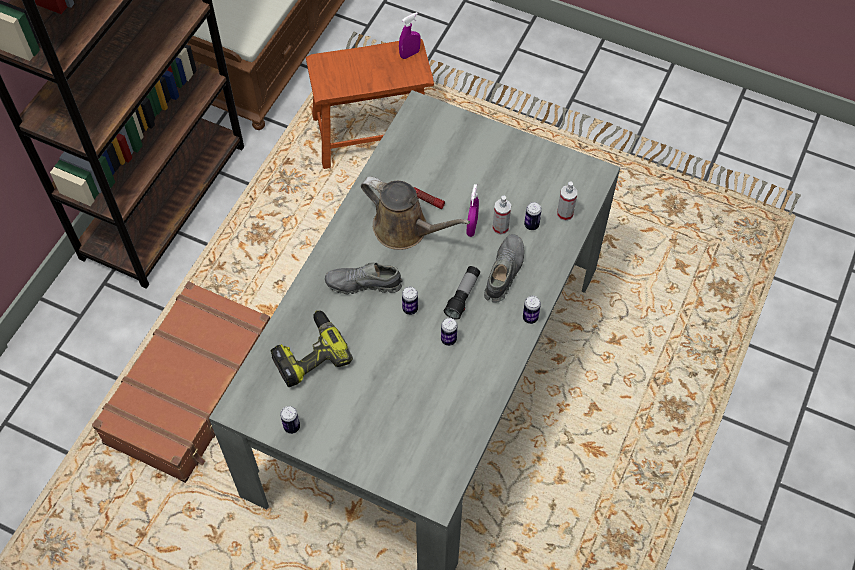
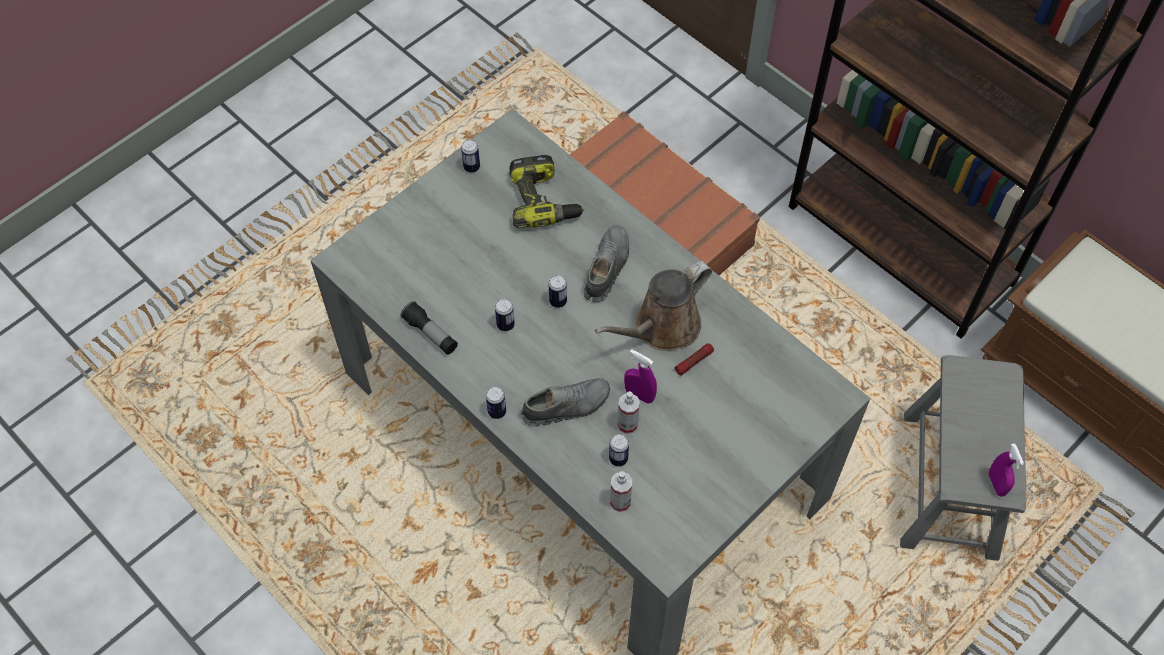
camera: 110 degrees right, 0 degrees up
(372, 132) = (949, 484): brown stool -> grey stool
(463, 296) = (552, 355): flashlight -> flashlight (430, 334)
(503, 272) = (566, 406): grey shoe -> grey shoe turned 60 degrees counterclockwise

